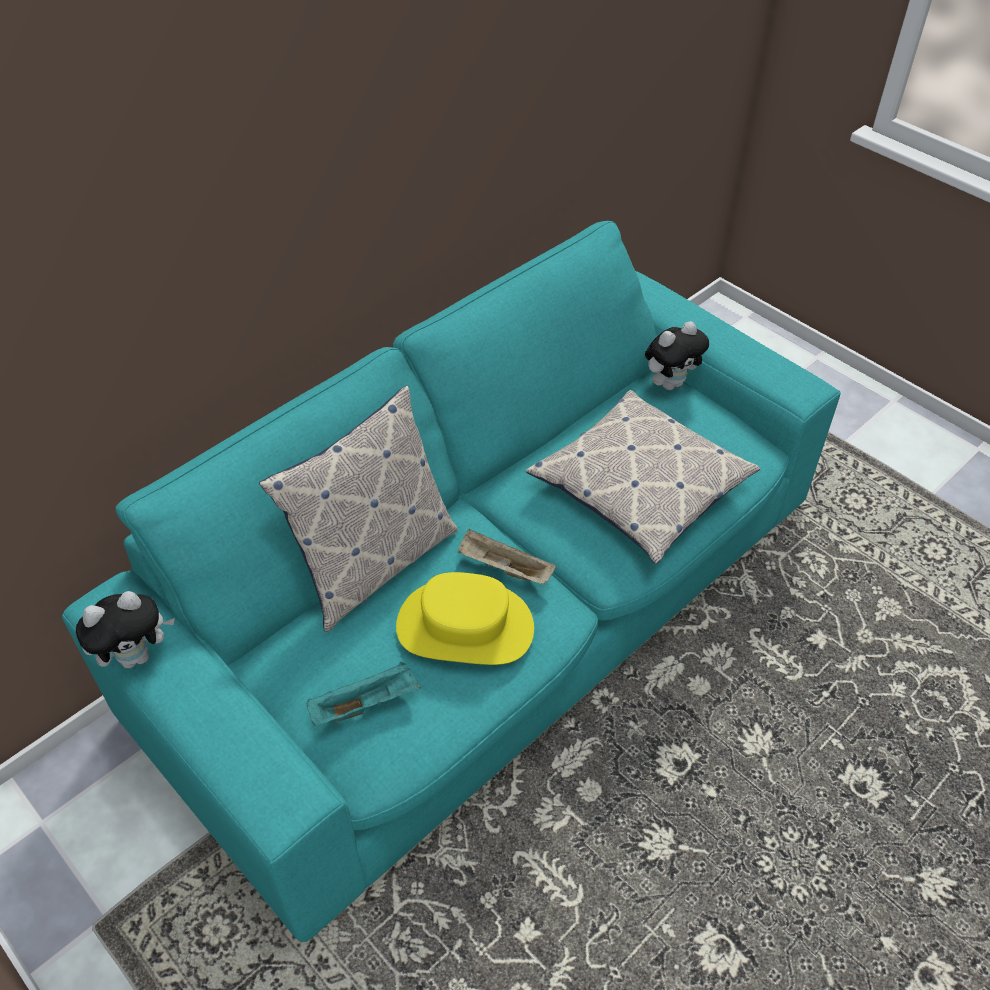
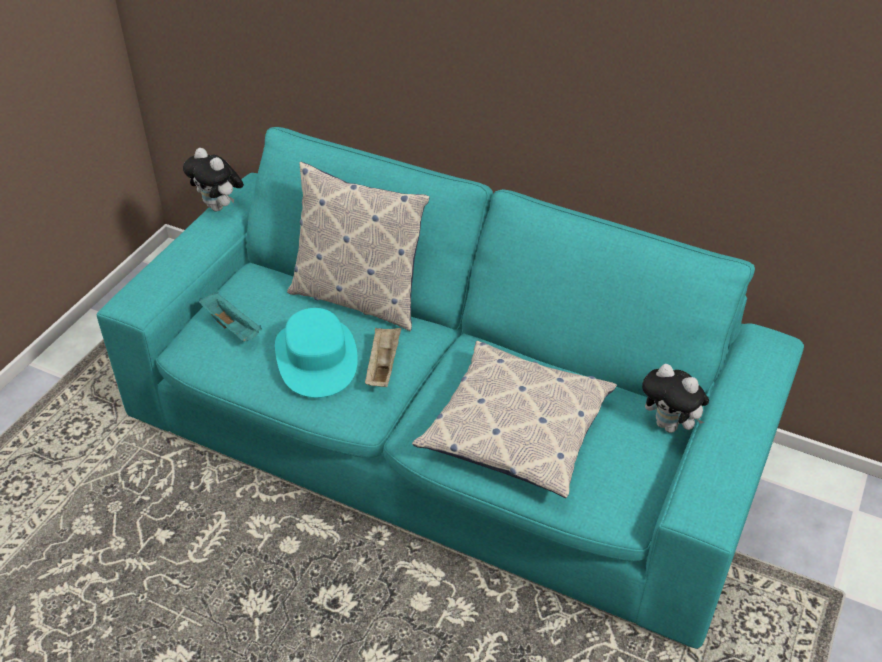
camera: 70 degrees right, 5 degrees down
(465, 626) = (317, 358): yellow hat -> turquoise hat

